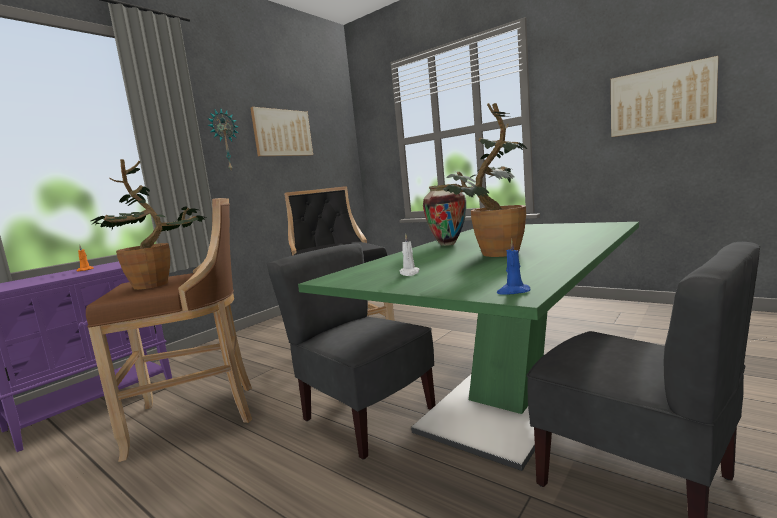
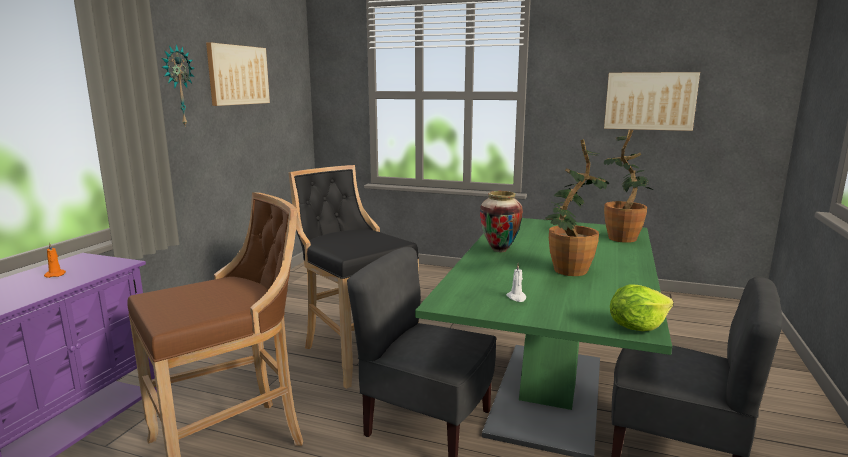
camera: 20 degrees left, 5 degrees up
(160, 283) = (202, 299): potted plant -> potted plant (625, 237)
(513, 291) = (637, 327): blue candle -> lettuce

